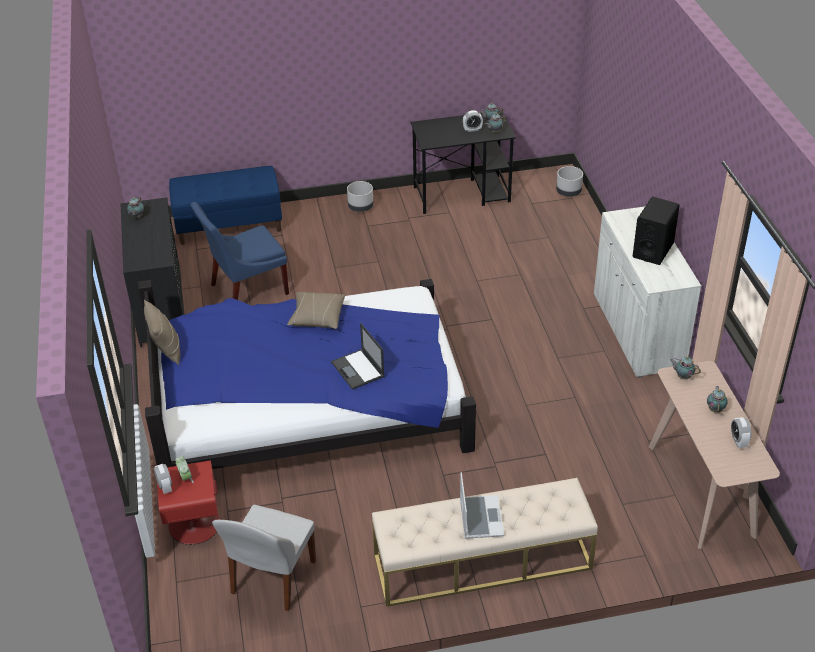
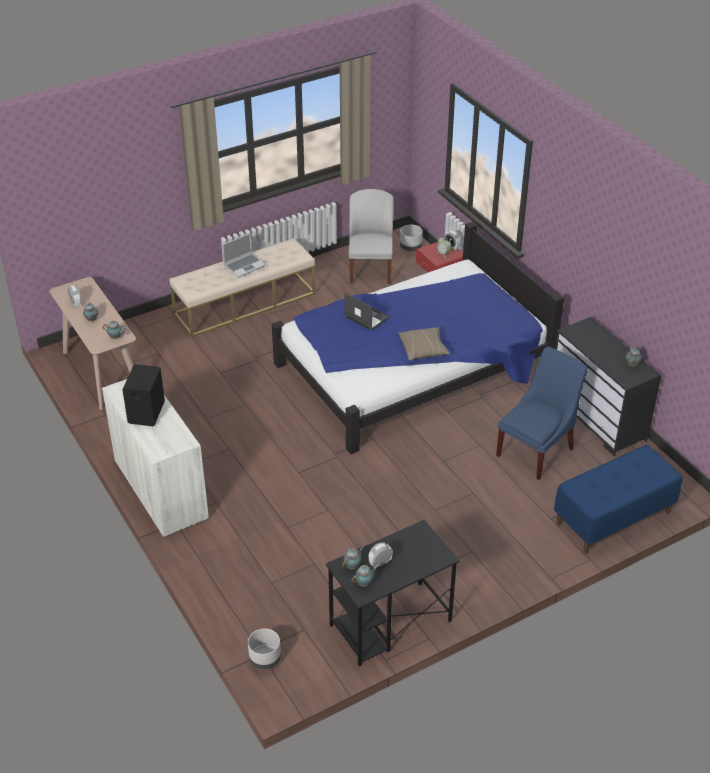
camera: 160 degrees right, 0 degrees up
(166, 350) = (518, 304): beige pillow -> none
(361, 207) = (493, 575): grey planter -> grey planter (410, 247)
(480, 517) = (244, 266): laptop -> laptop turned 105 degrees counterclockwise

